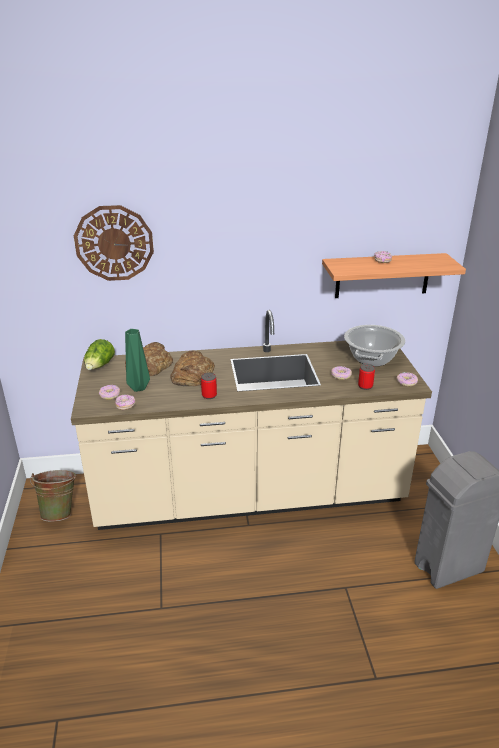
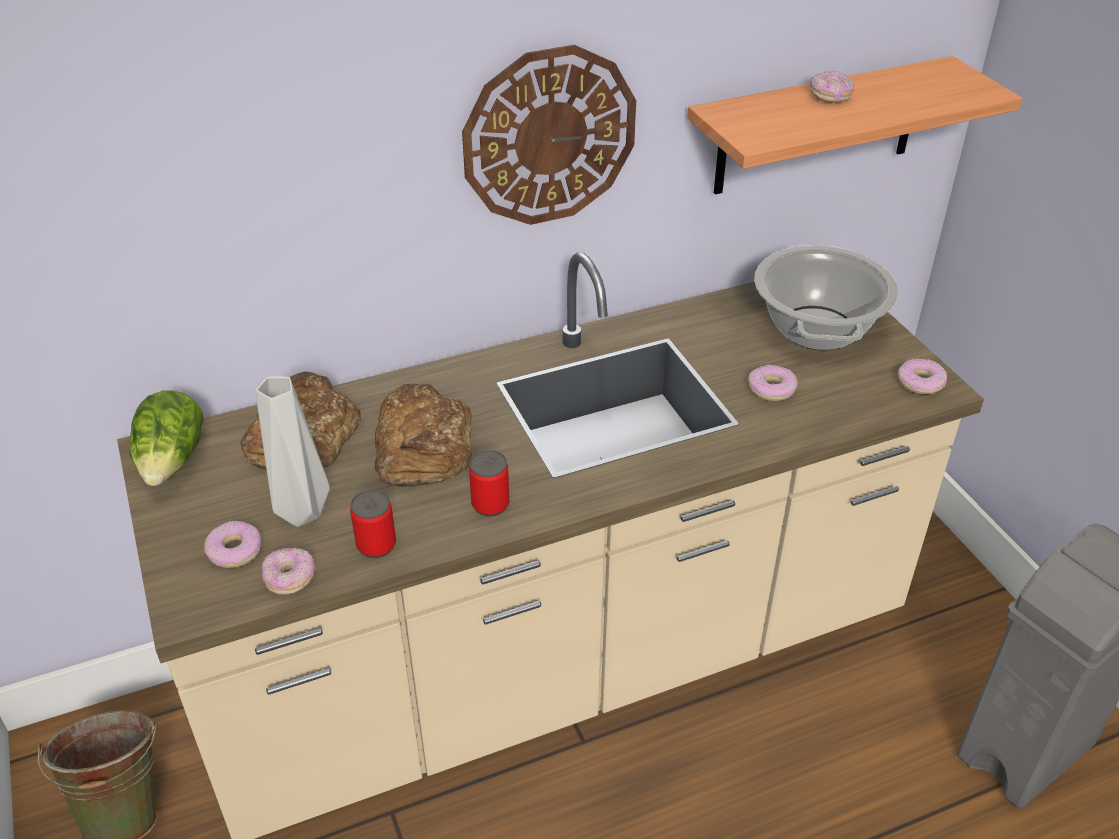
camera: 15 degrees left, 10 degrees up
(114, 243) = (161, 138): wall clock -> wall clock (549, 136)
(139, 388) = (304, 512): green vase -> grey vase
(365, 386) = (837, 410): can -> can (376, 545)

